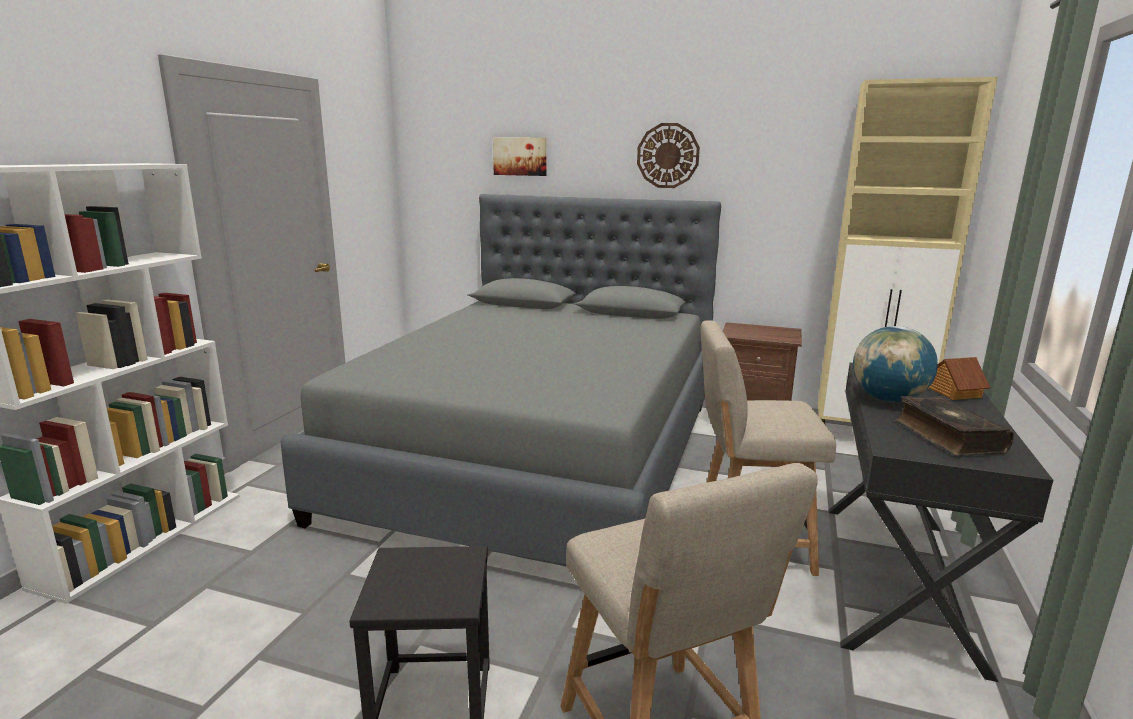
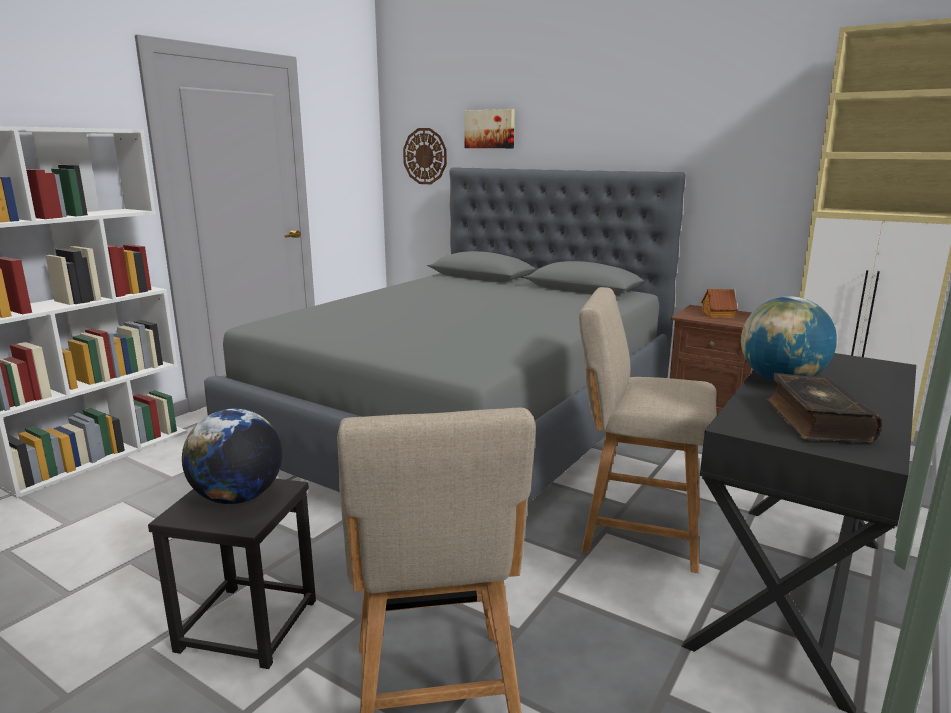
camera: 15 degrees right, 0 degrees up
(427, 574) = (238, 498): none -> globe
(668, 155) = (633, 124): wall clock -> wall clock (425, 156)
(952, 392) = (871, 380): toy house -> toy house (717, 314)

